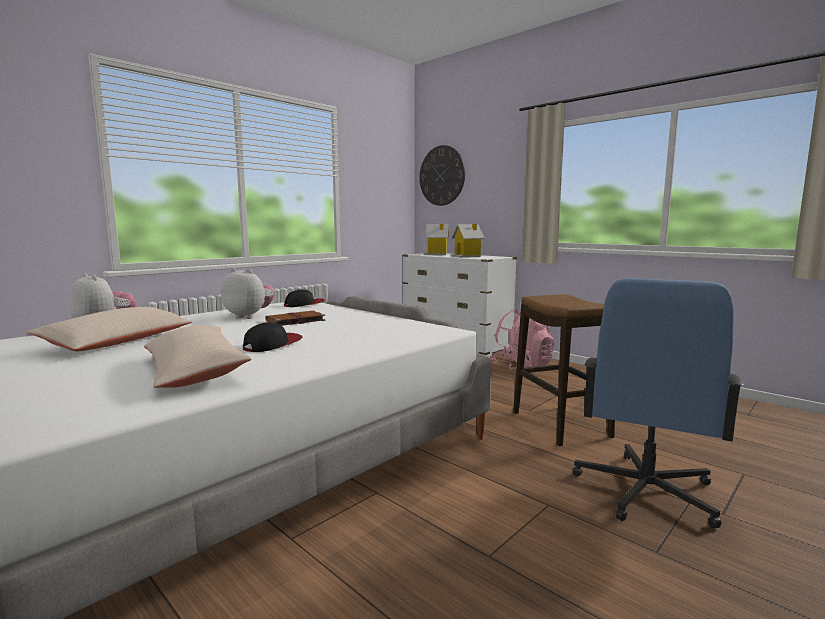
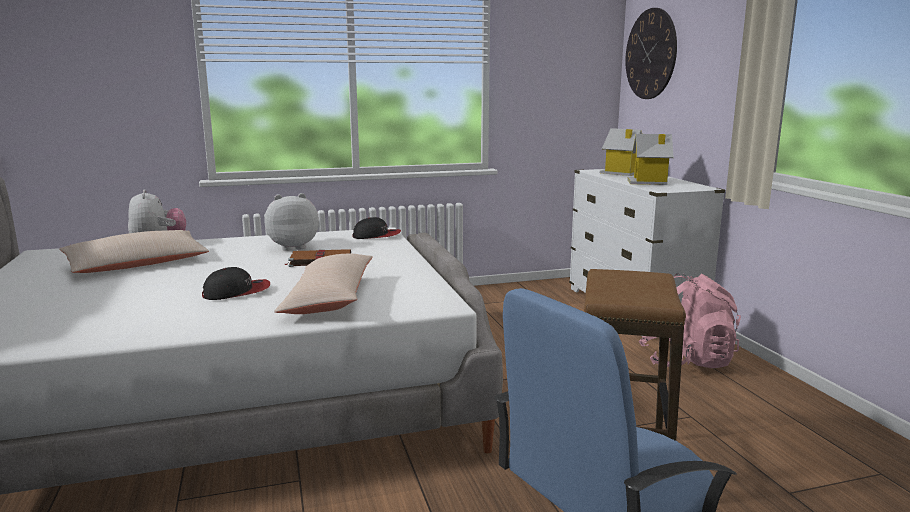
camera: 30 degrees right, 5 degrees up
(194, 370) = (123, 312): beige pillow -> beige pillow (329, 298)
(249, 316) = (293, 247): plush toy -> plush toy turned 75 degrees counterclockwise

